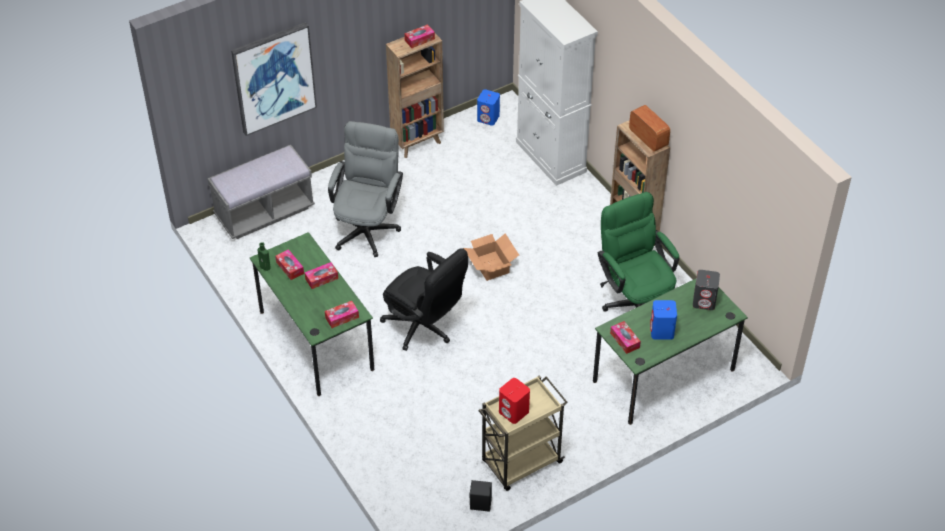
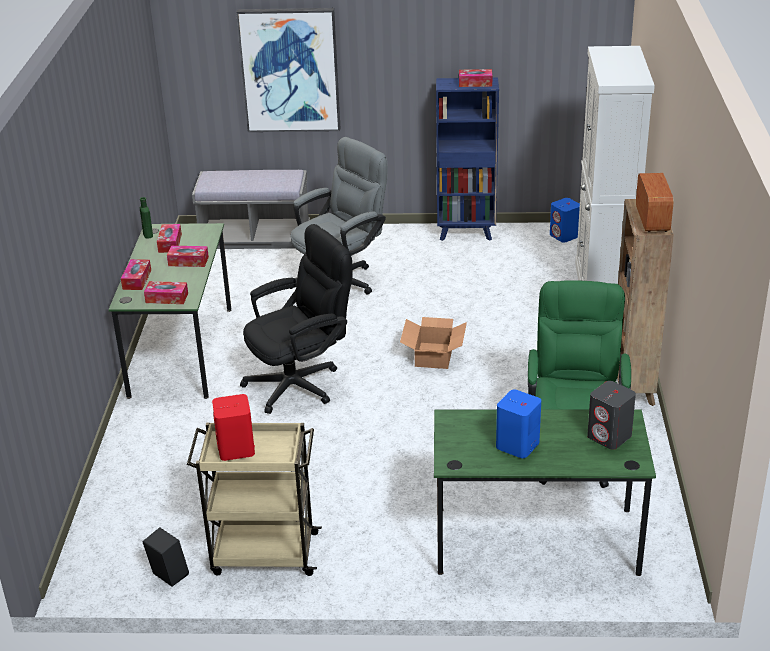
camera: 35 degrees right, 15 degrees down
(418, 143) = (466, 233): brown bookcase -> blue bookcase
(424, 328) = (301, 382): black office chair -> black office chair turned 105 degrees counterclockwise
(624, 340) = (458, 436): tissue box -> tissue box (137, 280)

